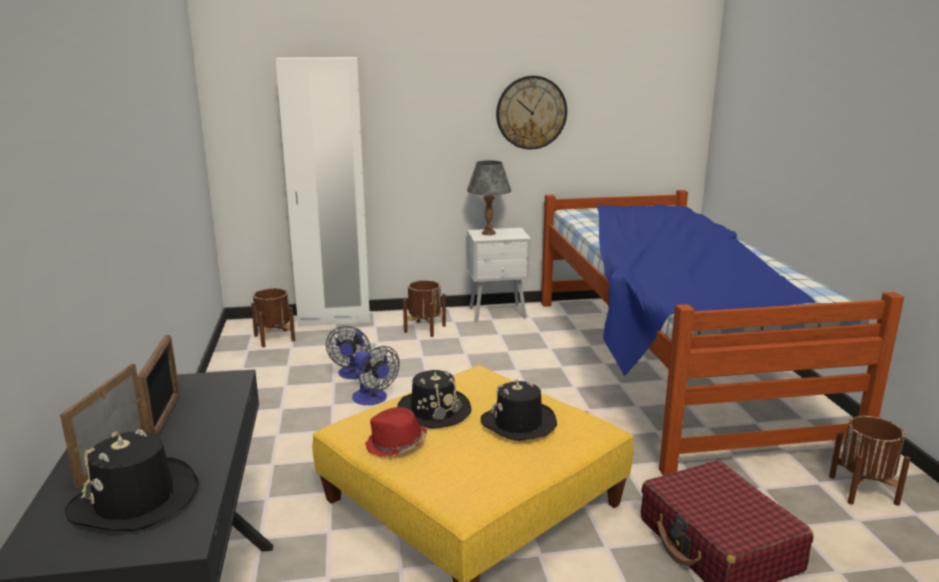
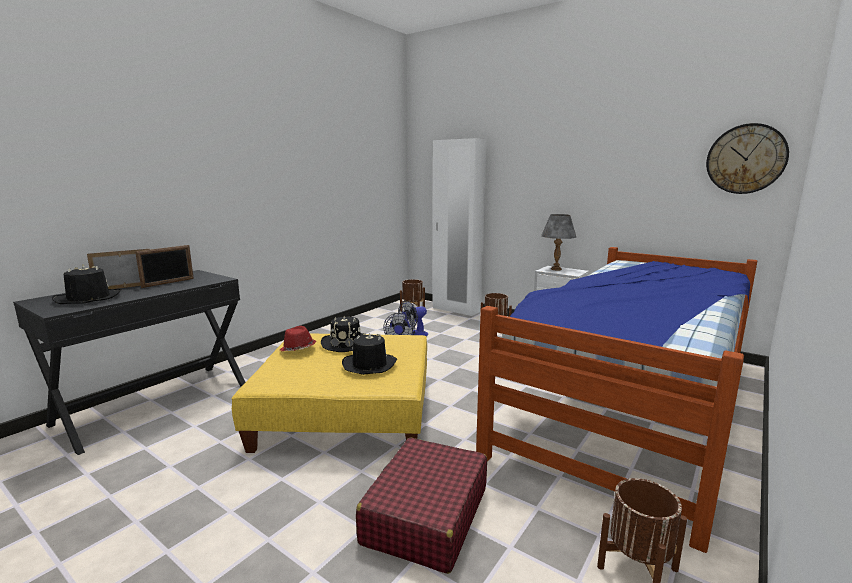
camera: 45 degrees right, 5 degrees down
(531, 112) = (606, 179): wall clock -> wall clock (746, 159)

